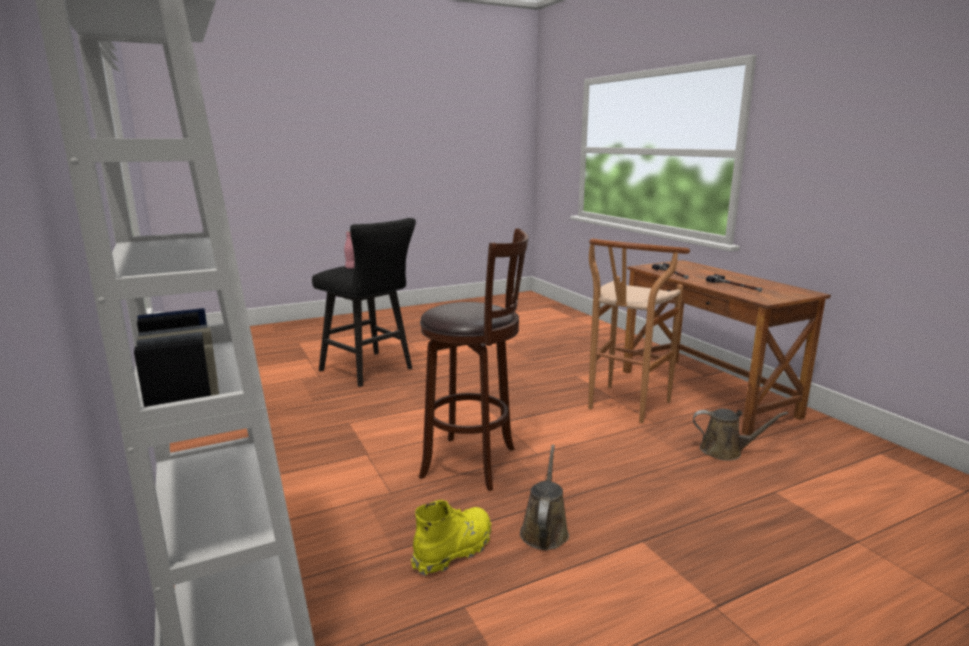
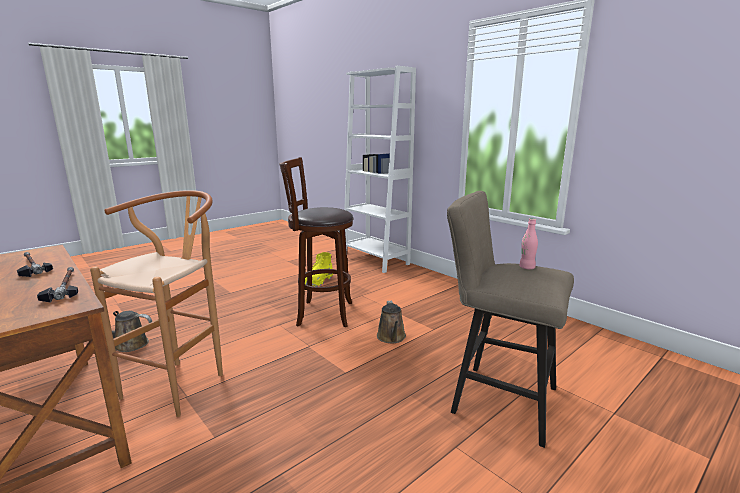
camera: 165 degrees right, 0 degrees up
(371, 371) = (496, 399): black stool -> beige stool
(544, 530) = (277, 291): brown watering can -> brown watering can (391, 337)

